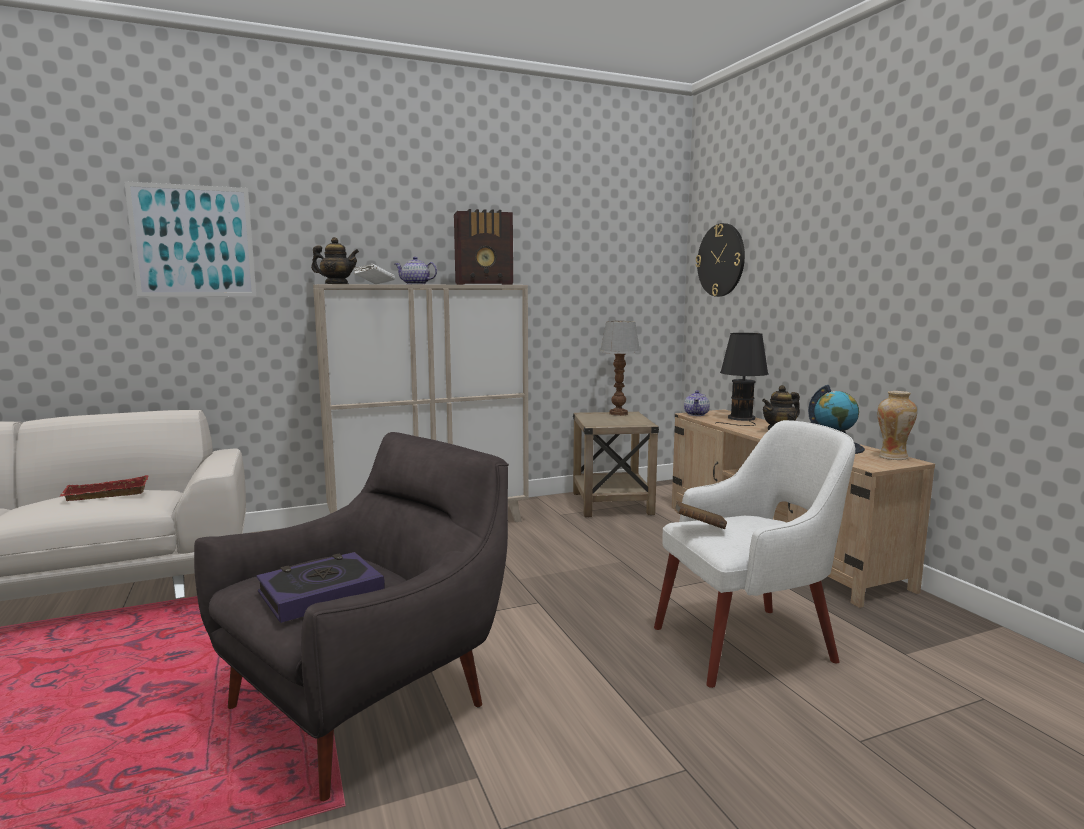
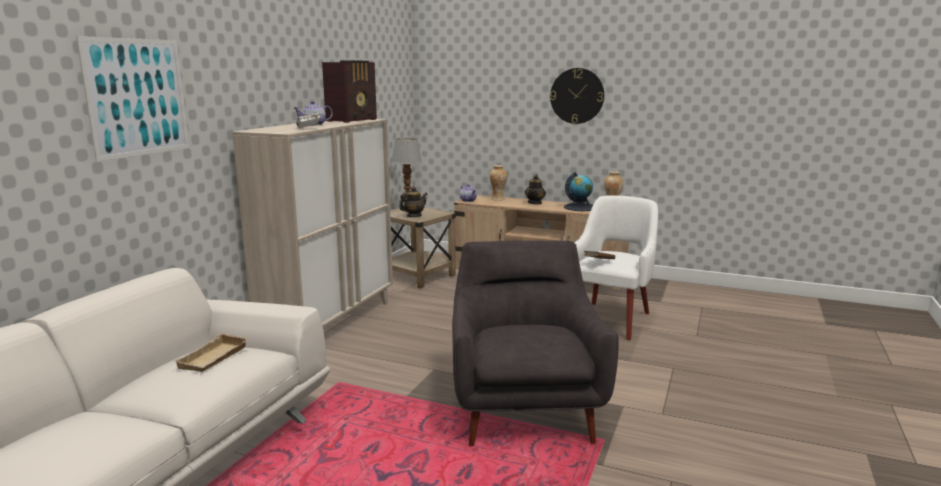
camera: 45 degrees left, 5 degrees up
(105, 495) = (214, 358): red tray -> beige tray
(321, 593) = (546, 341): book -> none
(336, 284) = (256, 130): teapot -> teapot (414, 216)
(721, 260) = (455, 89): wall clock -> wall clock (577, 96)
(741, 419) = (497, 199): black table lamp -> vase

